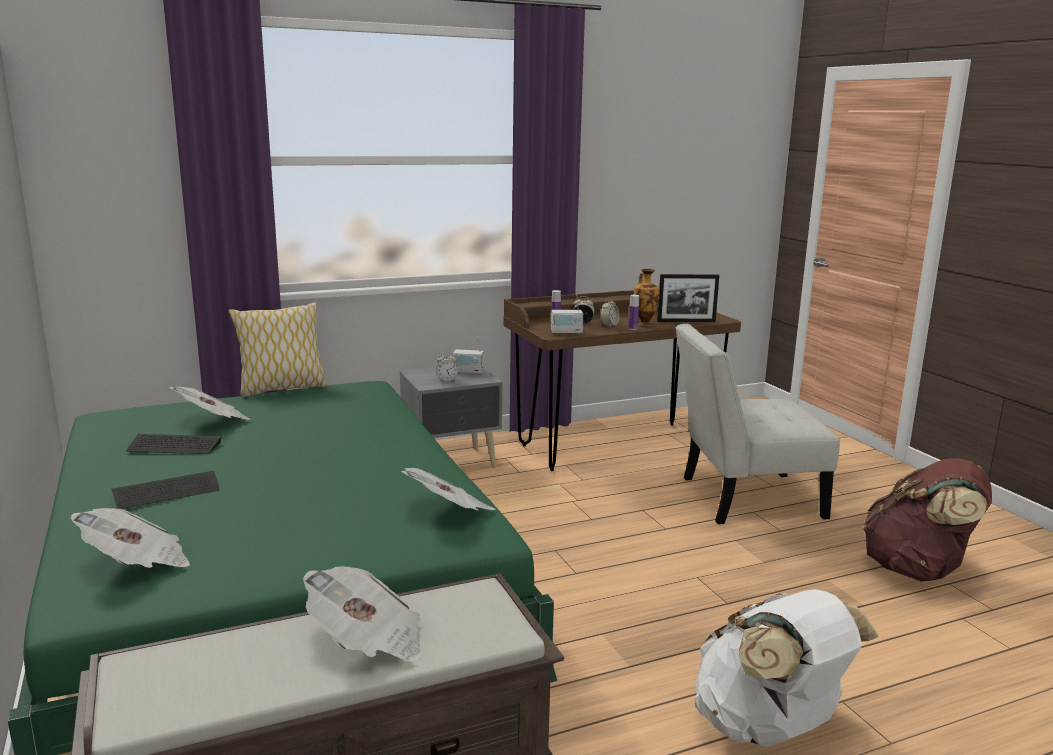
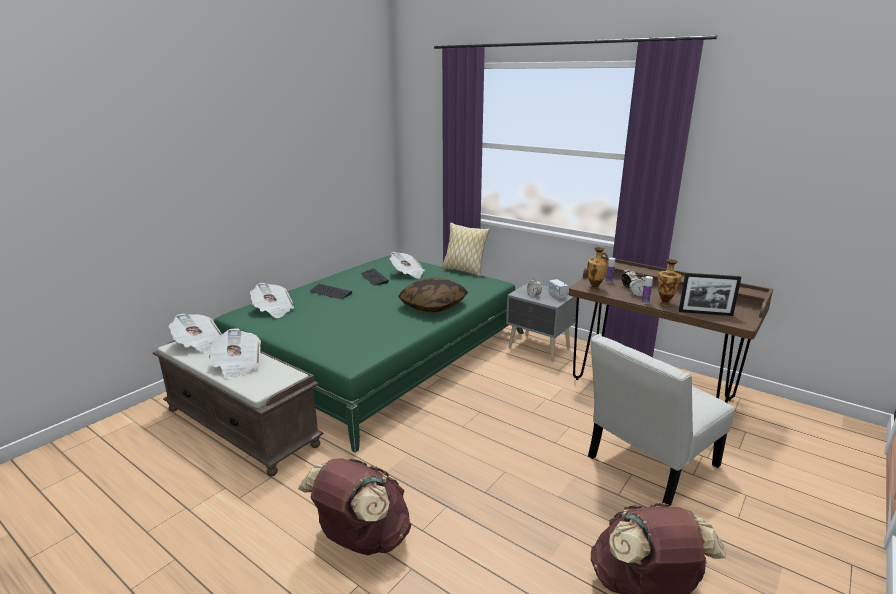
camera: 60 degrees right, 5 degrees up
(372, 437) = (433, 305): none -> pillow
(449, 512) = (368, 347): newspaper -> newspaper (199, 344)
(566, 332) = (595, 288): radio -> vase
(686, 321) = (705, 313): picture frame -> picture frame turned 45 degrees counterclockwise
(743, 498) = (648, 464): white chair -> white chair turned 90 degrees counterclockwise
(768, 728) = (362, 539): white backpack -> brown backpack

